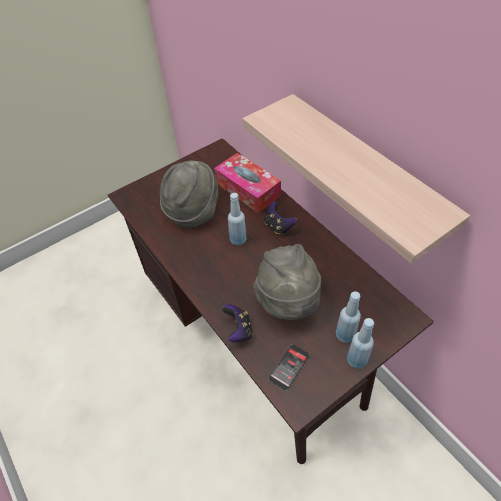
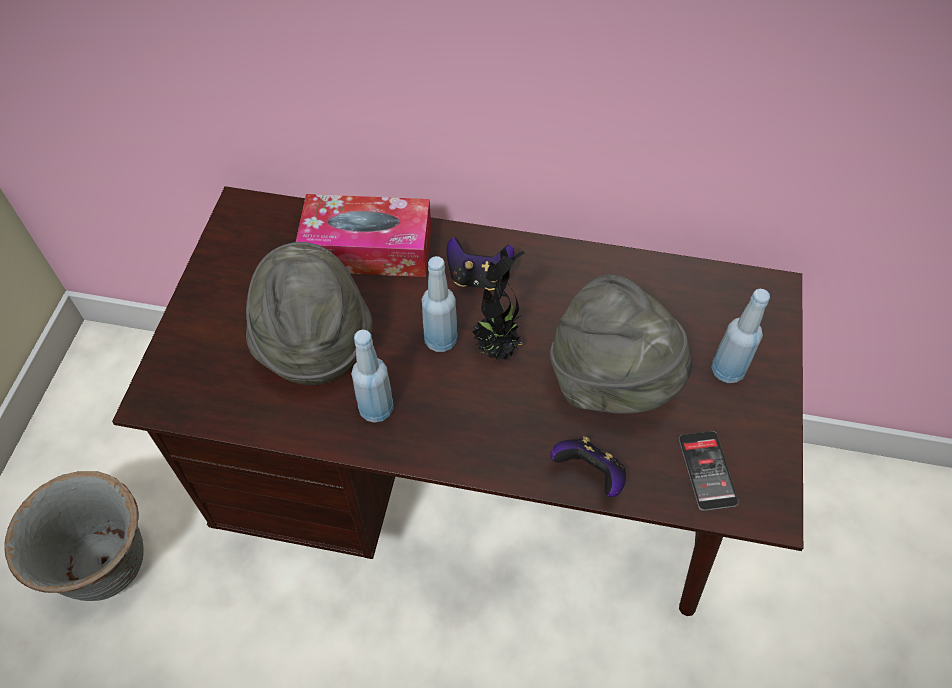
camera: 45 degrees left, 5 degrees up
(114, 266) = (107, 564): none -> grey planter
(256, 257) = (498, 348): none -> potted plant
(356, 360) = (772, 393): blue bottle -> blue bottle (376, 409)
(364, 174) = (620, 109): shelf -> none

